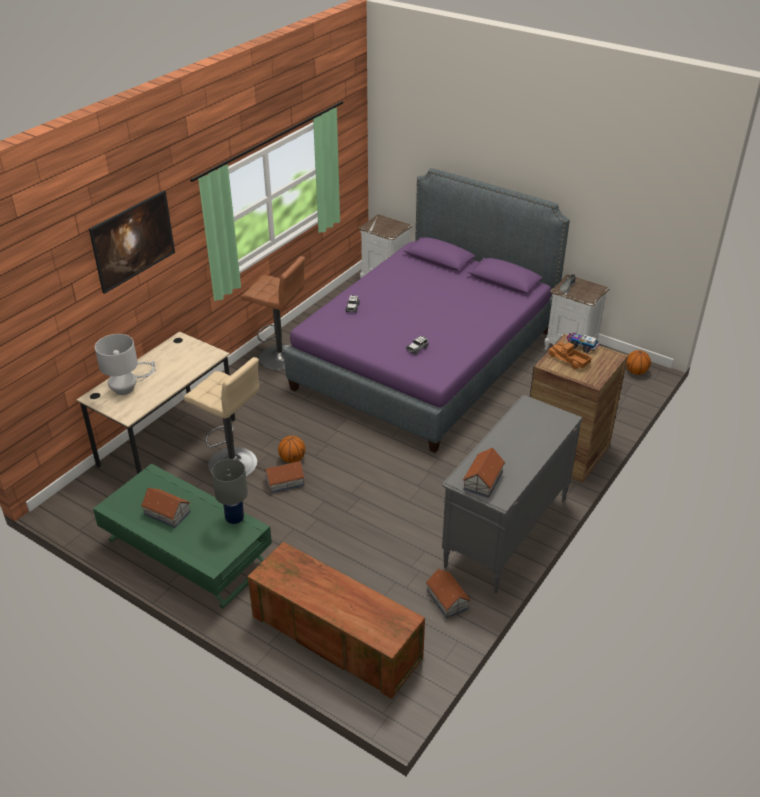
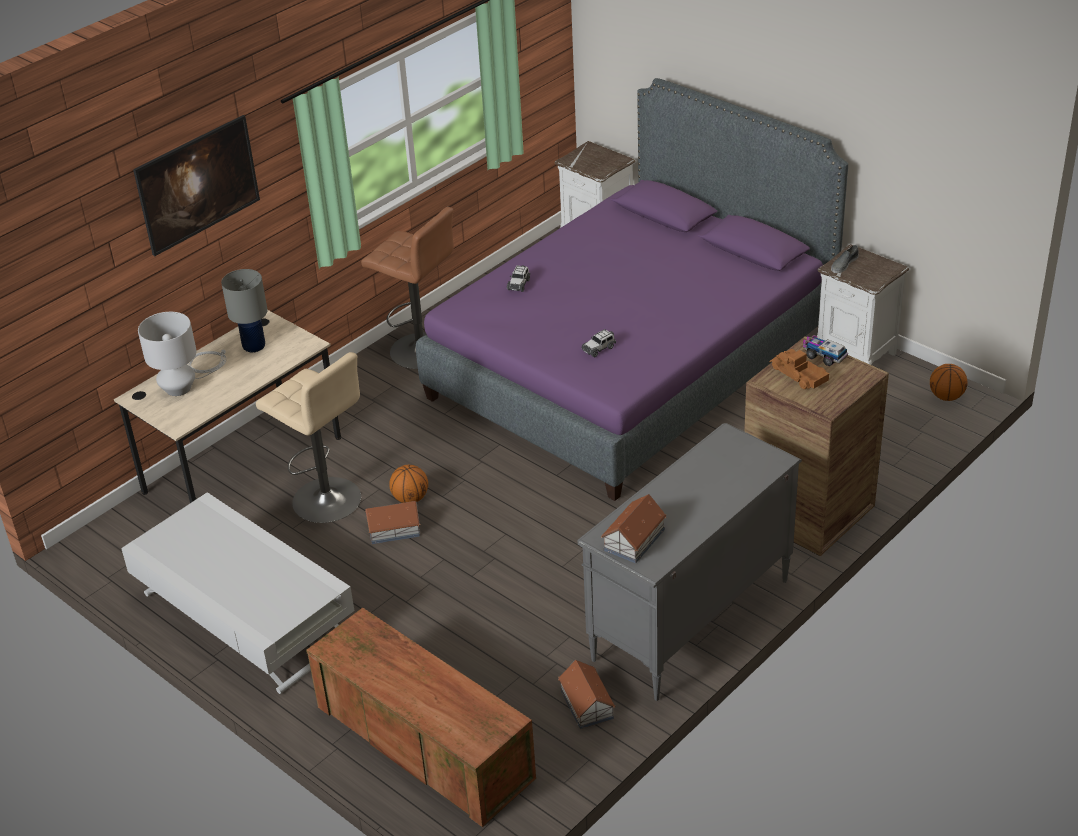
camera: 10 degrees right, 0 degrees up
(167, 512) = (217, 559): toy house -> none
(188, 553) = (246, 618): green coffee table -> white coffee table
(234, 519) = (305, 574): grey table lamp -> grey table lamp (254, 348)

